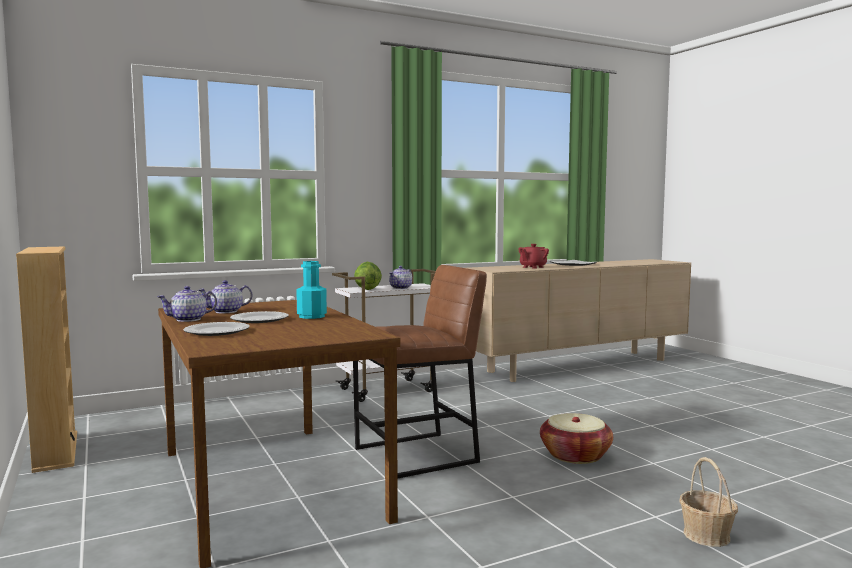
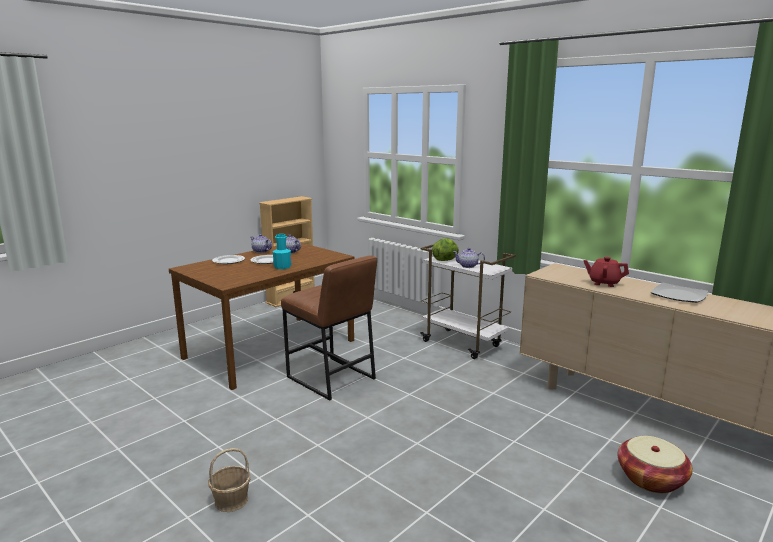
camera: 70 degrees right, 10 degrees up
(575, 455) = (364, 436): basket -> basket (651, 479)

